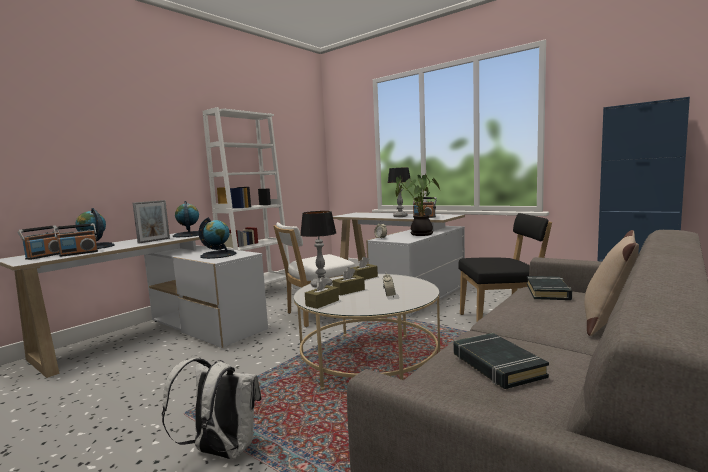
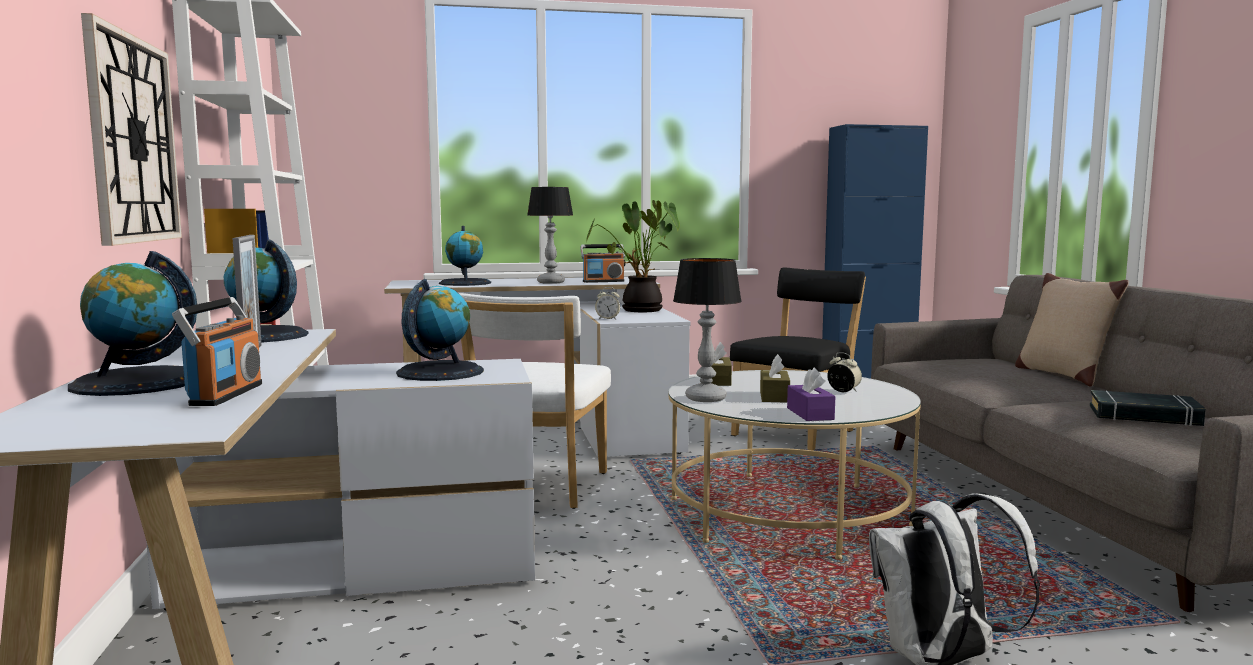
camera: 50 degrees left, 0 degrees up
(44, 256) = (129, 415): radio -> none
(166, 168) = (133, 140): none -> wall clock
(322, 303) = (810, 414): brown tissue box -> purple tissue box
(368, 215) = (465, 283): none -> globe
(548, 292) = (947, 361): black book -> none

